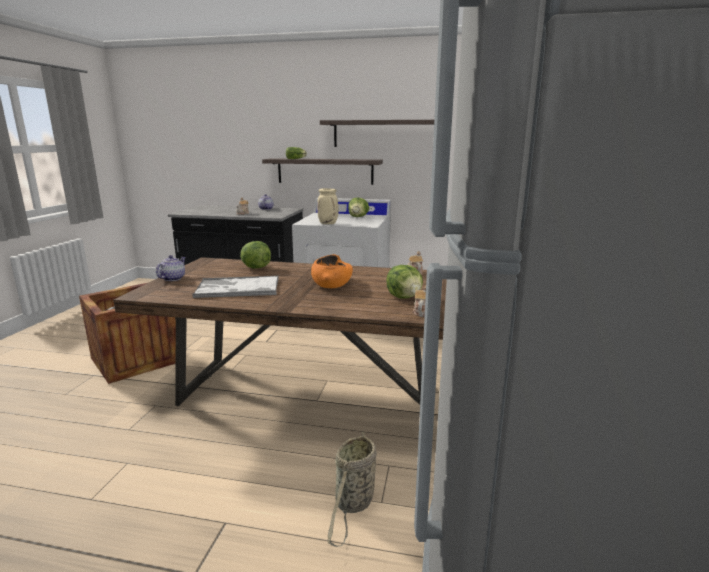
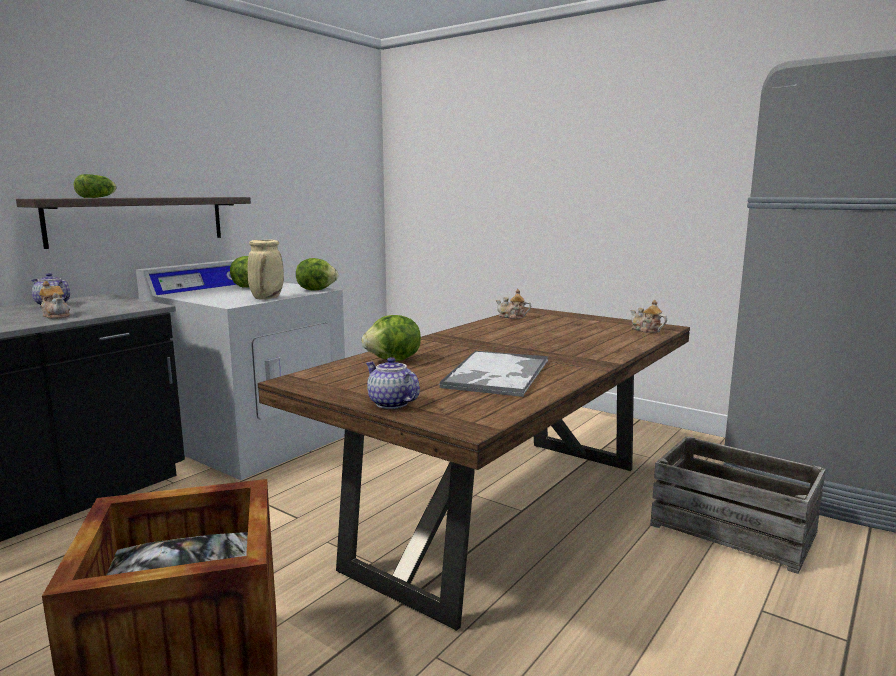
camera: 65 degrees left, 5 degrees down
(331, 283) = (521, 341): orange bowl -> none
(353, 504) = (733, 528): basket -> crate
(384, 133) = (228, 156): shelf -> none
(404, 297) = (596, 328): lettuce -> lettuce (316, 290)

